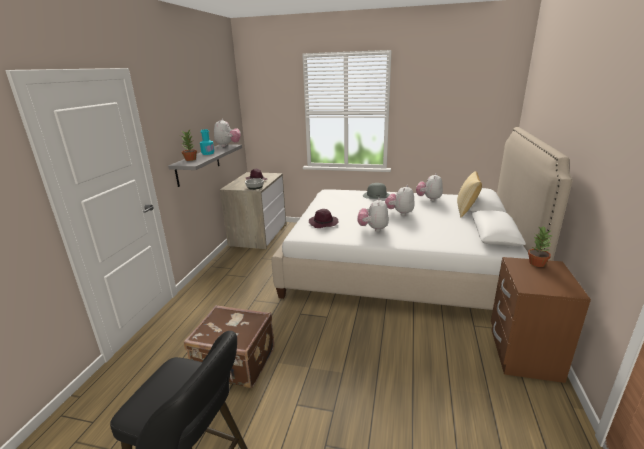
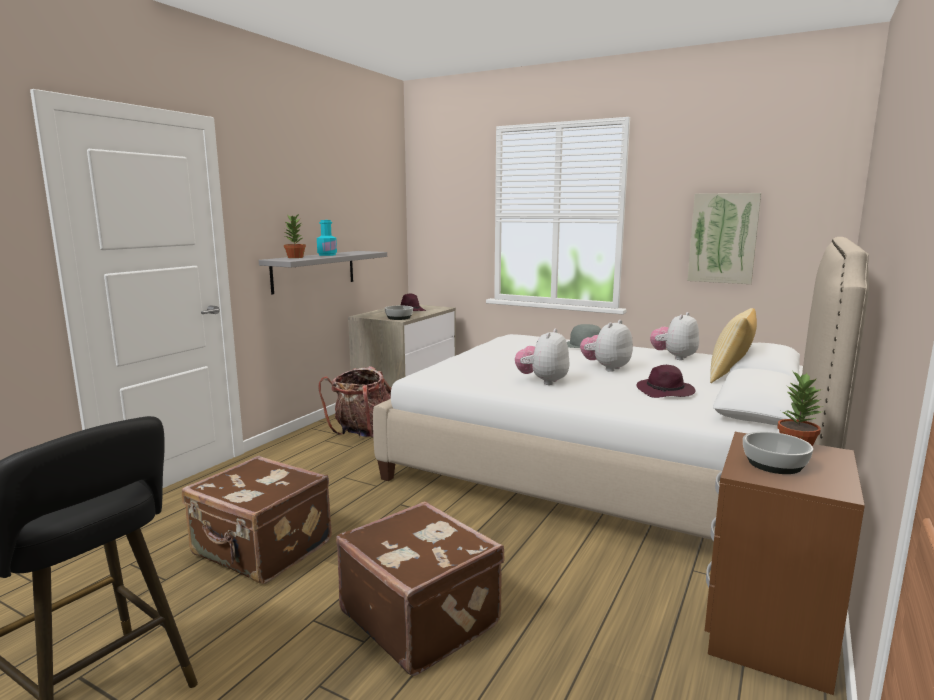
camera: 15 degrees right, 10 degrees down
(228, 145) = (366, 251): plush toy -> none
(248, 265) = (365, 433): none -> backpack
(324, 223) = (470, 368): purple hat -> purple hat (666, 392)
(355, 387) = (421, 617): none -> brown suitcase
(447, 125) = (723, 238): none -> picture
(536, 278) = (775, 464): none -> bowl

